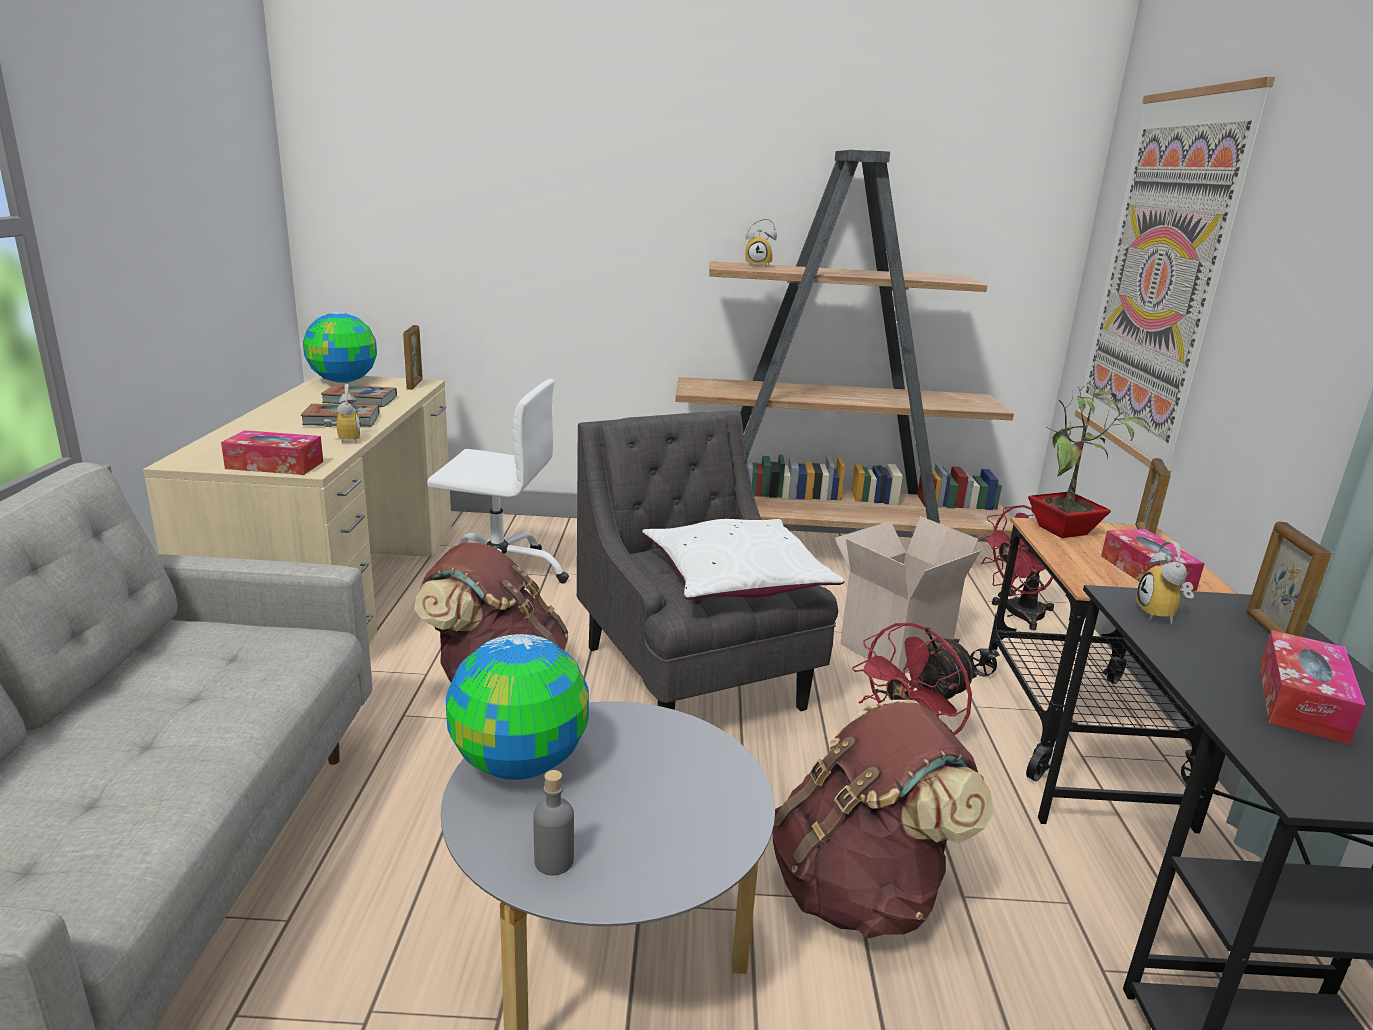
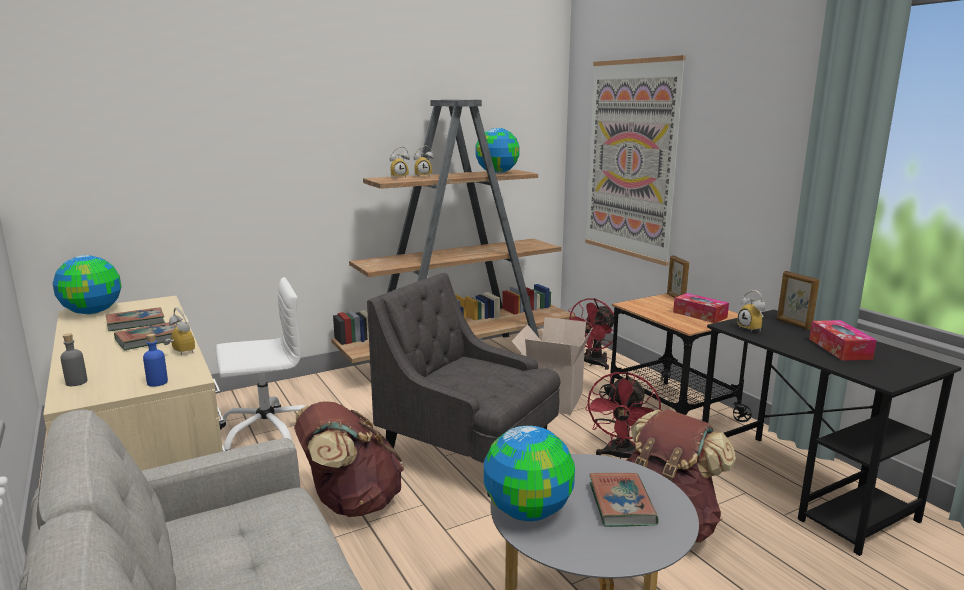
camera: 30 degrees left, 5 degrees down
(275, 465) = (157, 382): tissue box -> blue bottle
(415, 384) = (159, 303): picture frame -> none
(554, 861) = (612, 548): grey bottle -> grey bottle (76, 382)
(653, 808) = (621, 504): none -> book
(736, 577) = (499, 376): white pillow -> none
(797, 268) = (423, 176): none -> alarm clock
(922, 276) = (497, 173): none -> globe
(1065, 532) = (644, 305): potted plant -> none

